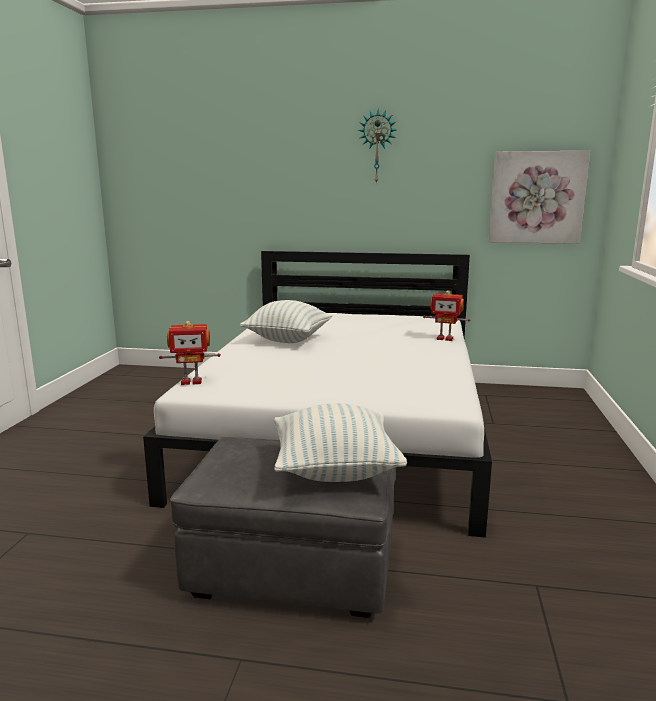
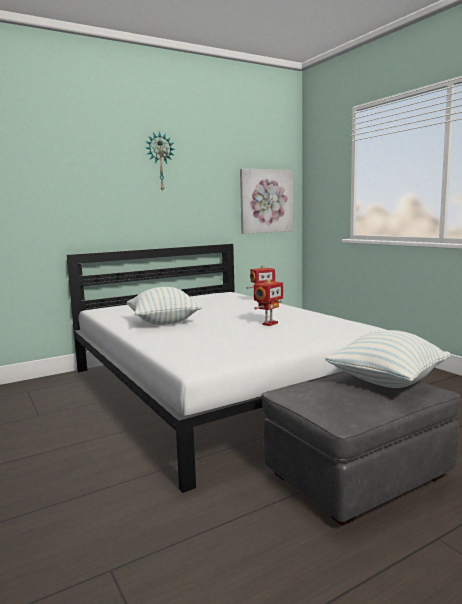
camera: 40 degrees left, 5 degrees down
(191, 382) = (179, 361): toy robot -> toy robot (269, 323)

